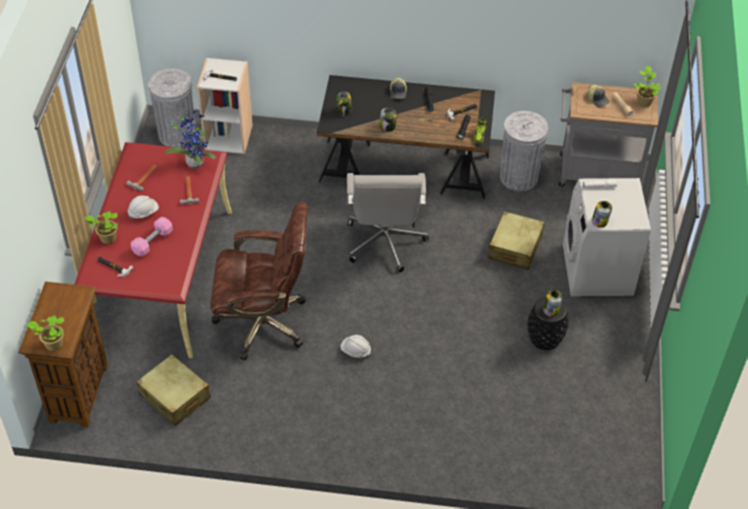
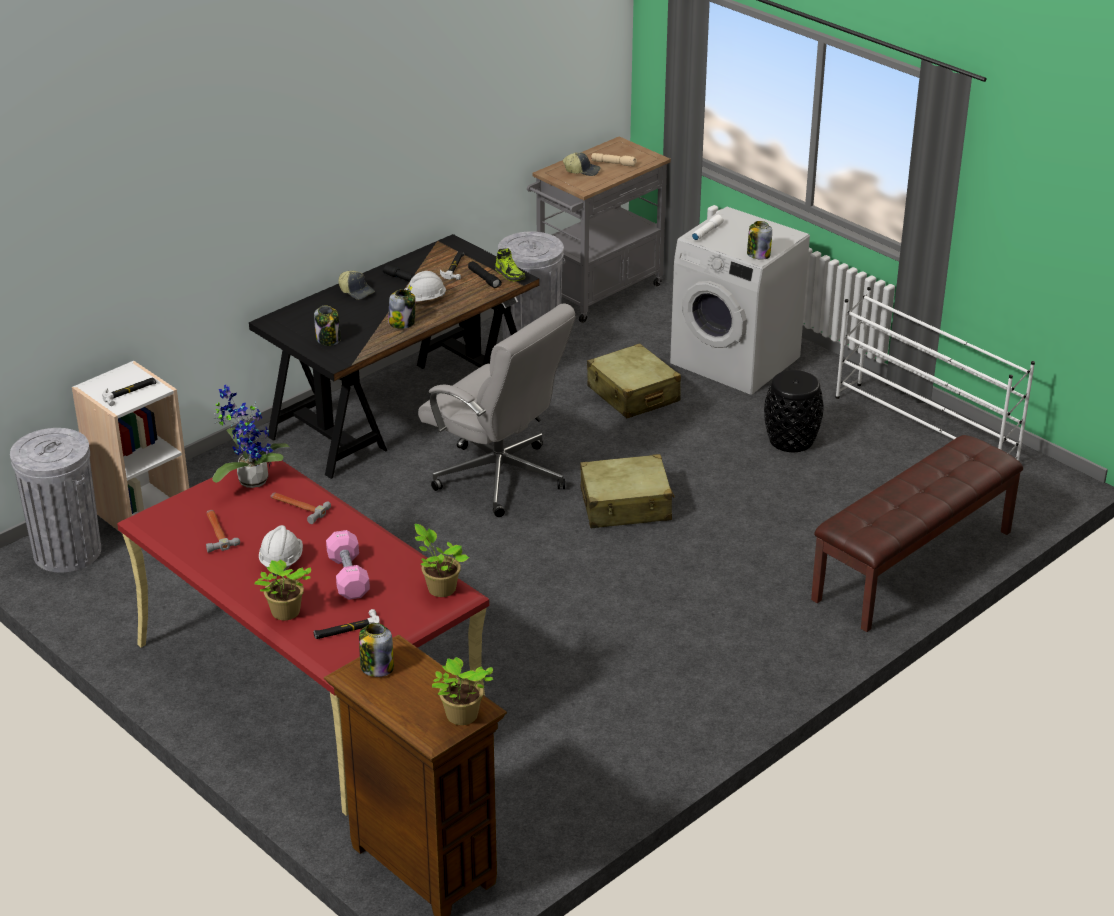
camera: 50 degrees left, 15 degrees down
(175, 397) = (539, 772): beige suitcase -> beige suitcase (626, 505)
(262, 322) = (506, 634): brown office chair -> none
(355, 351) = (646, 582): white hard hat -> white hard hat (424, 300)
(482, 456) = (913, 566): none -> brown bench
(550, 309) = (797, 382): jar -> jar (376, 667)
(622, 392) = (925, 430): none -> white shoe rack
(643, 101) = (624, 149): potted plant -> potted plant (440, 588)

